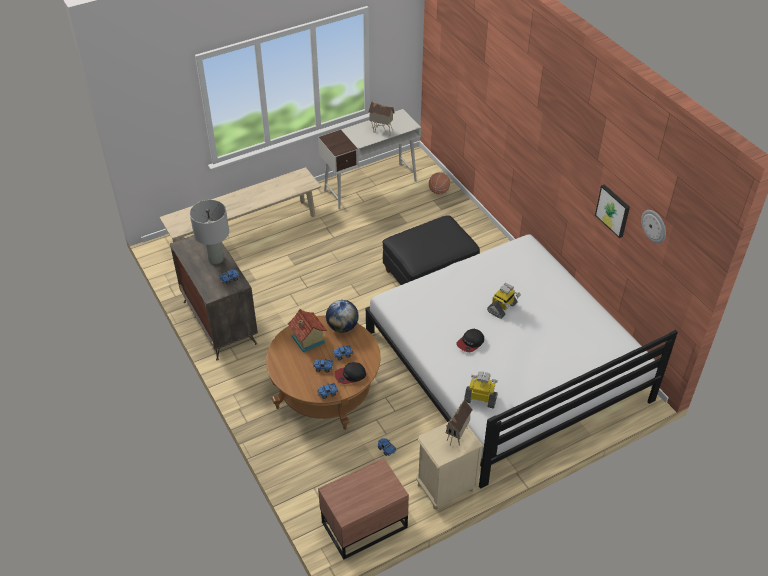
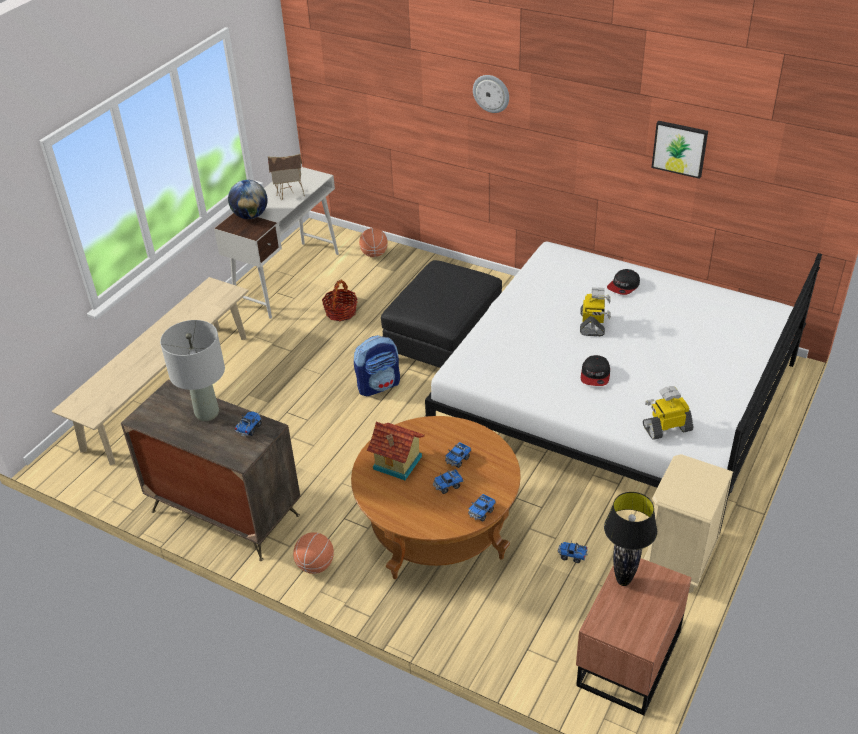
camera: 30 degrees left, 5 degrees down
(242, 378) = (315, 565): none -> basketball
(342, 327) = (427, 428): globe -> globe (250, 216)
(350, 375) = (489, 478): cap -> cap (623, 286)
(366, 285) = (379, 385): none -> backpack
(368, 474) = (623, 580): none -> black table lamp
(384, 224) = (341, 312): none -> basket
(457, 437) = (697, 476): toy house -> none
(654, 226) = (755, 137): wall clock -> wall clock (491, 93)

